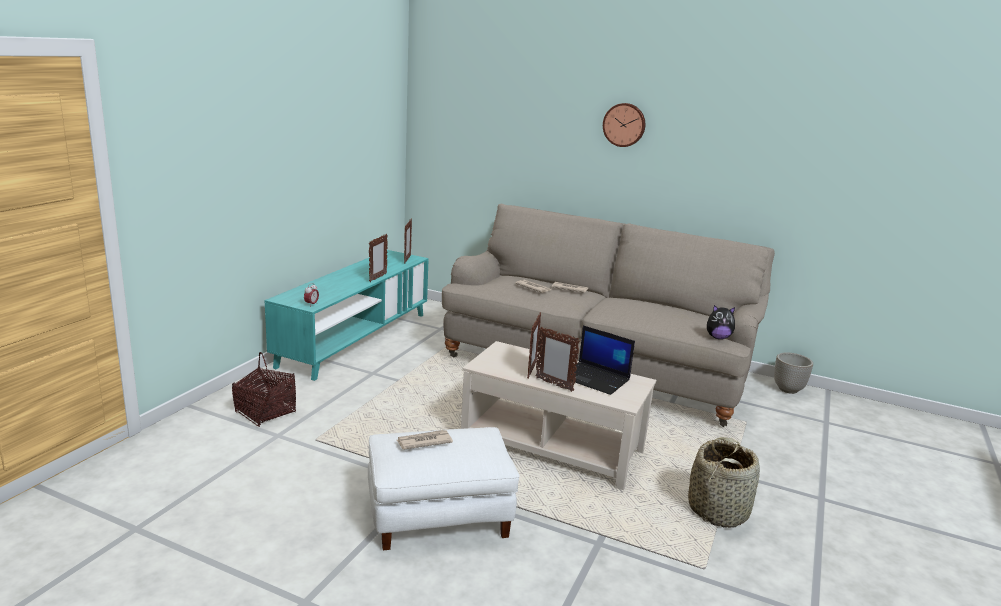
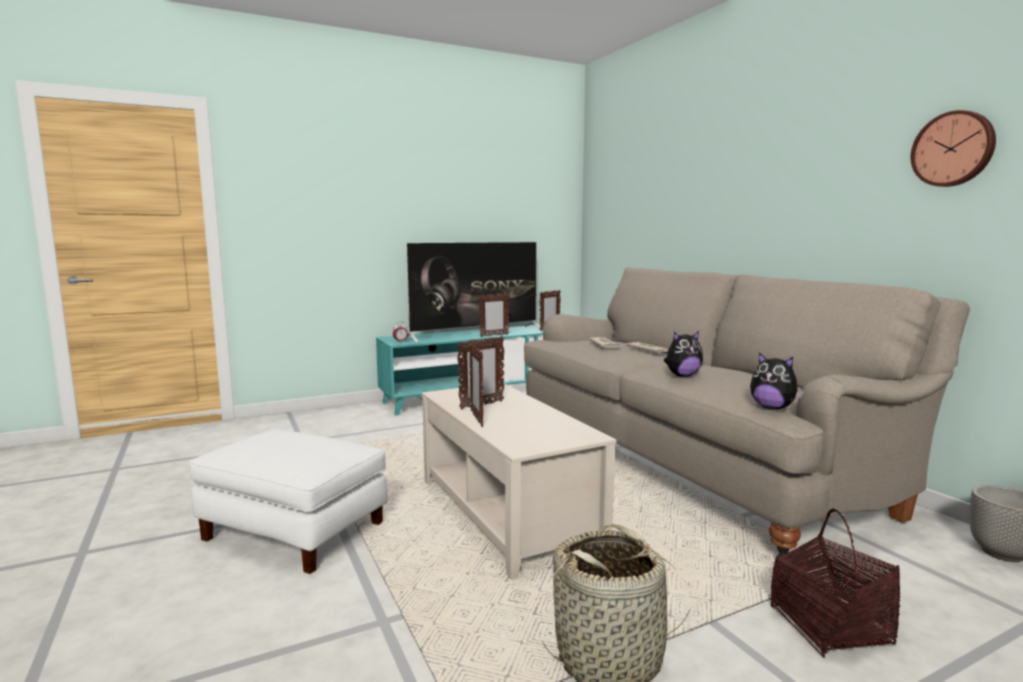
camera: 40 degrees right, 10 degrees down
(265, 412) = (323, 426): basket -> basket (829, 625)
(354, 277) = (476, 333): none -> television
(423, 441) = (278, 436): newspaper -> none
(595, 379) = (536, 423): laptop -> none
(624, 125) = (759, 157): wall clock -> wall clock (953, 149)
(636, 317) = (682, 376): none -> plush toy

